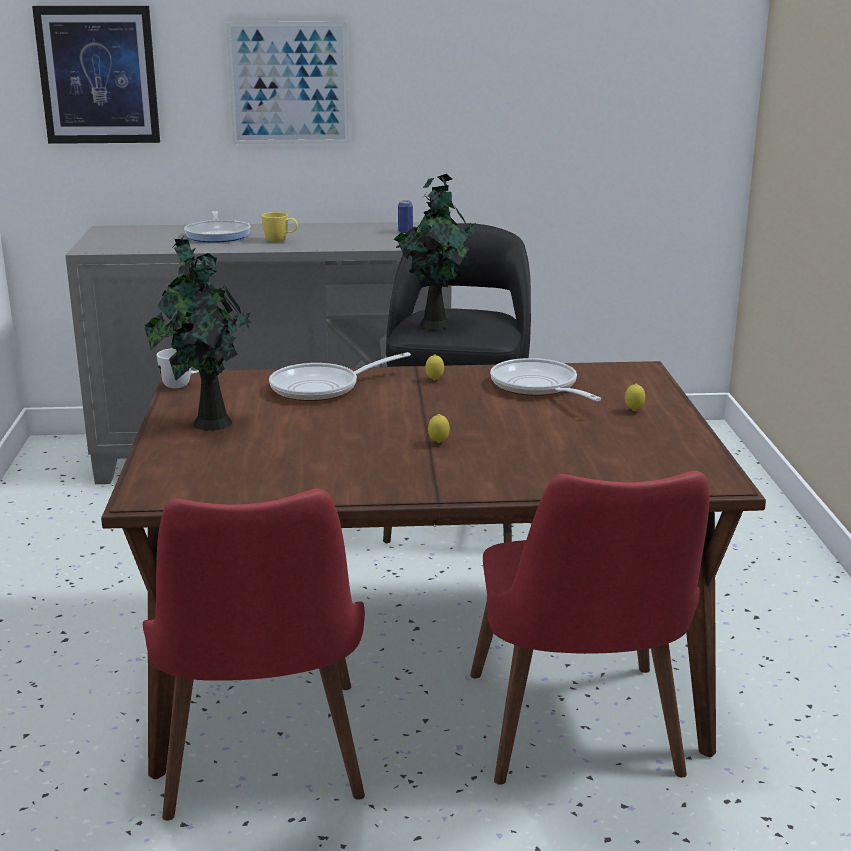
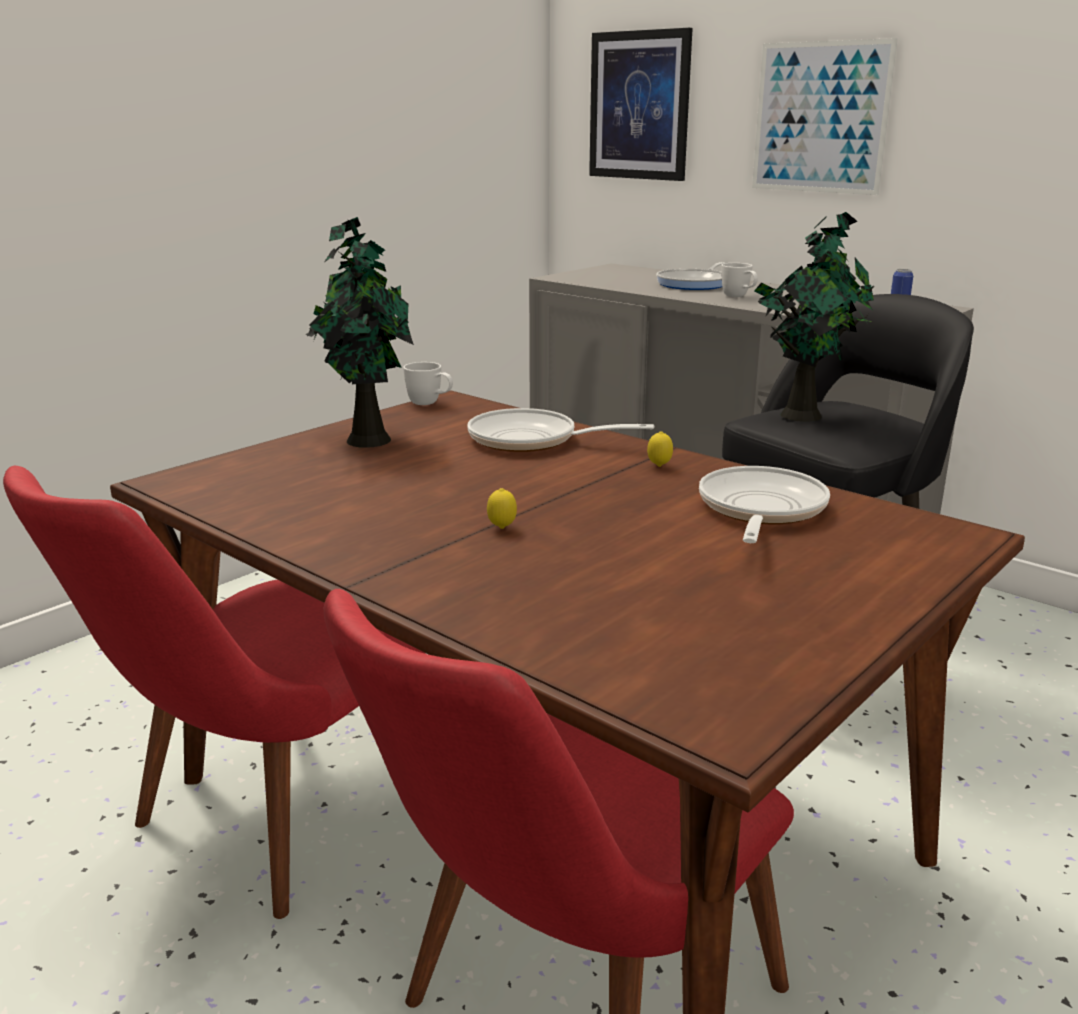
camera: 45 degrees right, 0 degrees up
(280, 241) = (739, 297): yellow mug -> white mug
(634, 411) = (825, 581): lemon -> none

